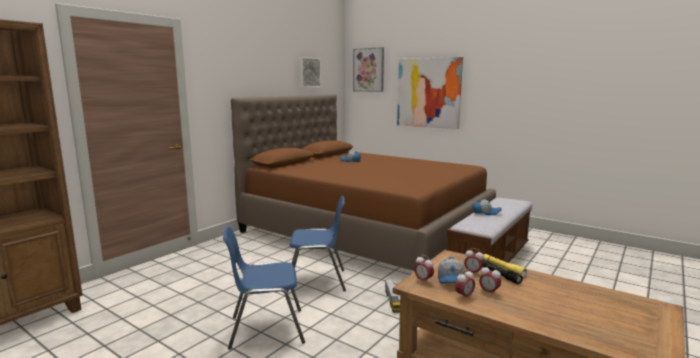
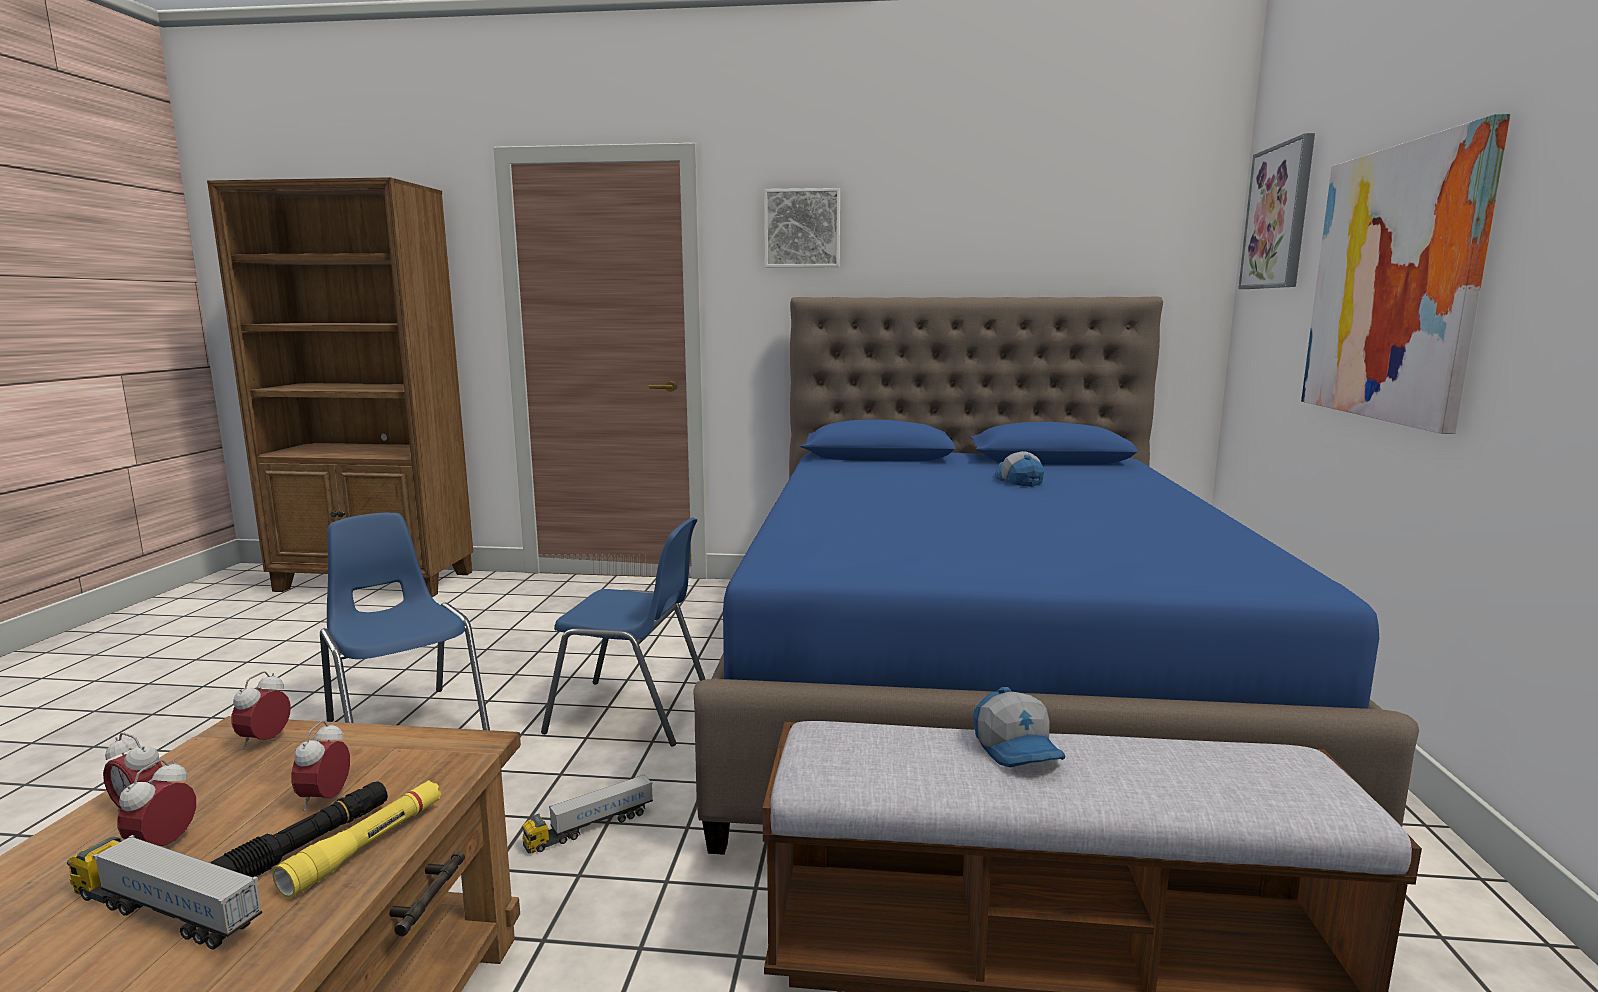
camera: 60 degrees right, 0 degrees up
(309, 72) = (1069, 237): picture -> picture (802, 228)
(317, 281) = (632, 714): blue chair -> blue chair turned 45 degrees counterclockwise
(365, 231) = (983, 685): brown bed -> blue bed
(452, 280) = (267, 776): cap -> none
(525, 290) = (166, 913): none -> toy truck

